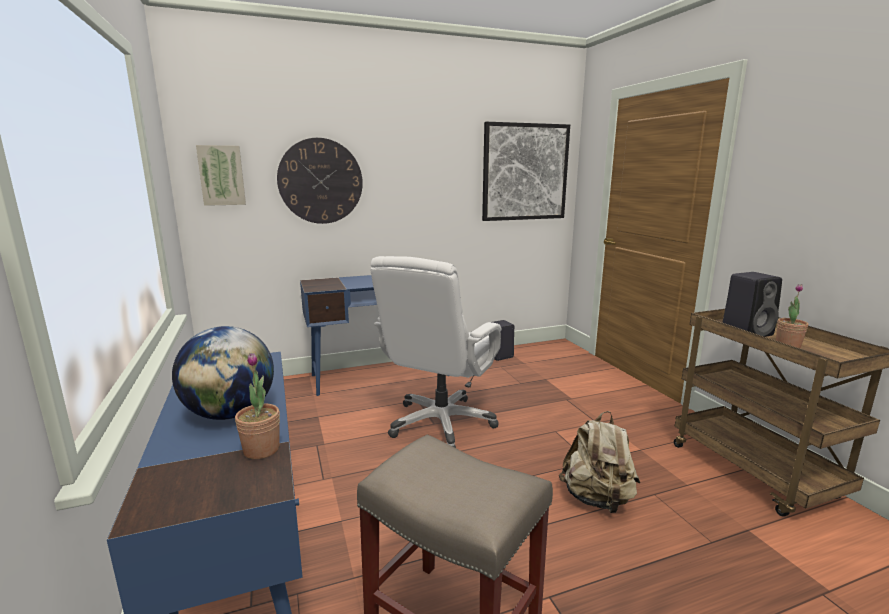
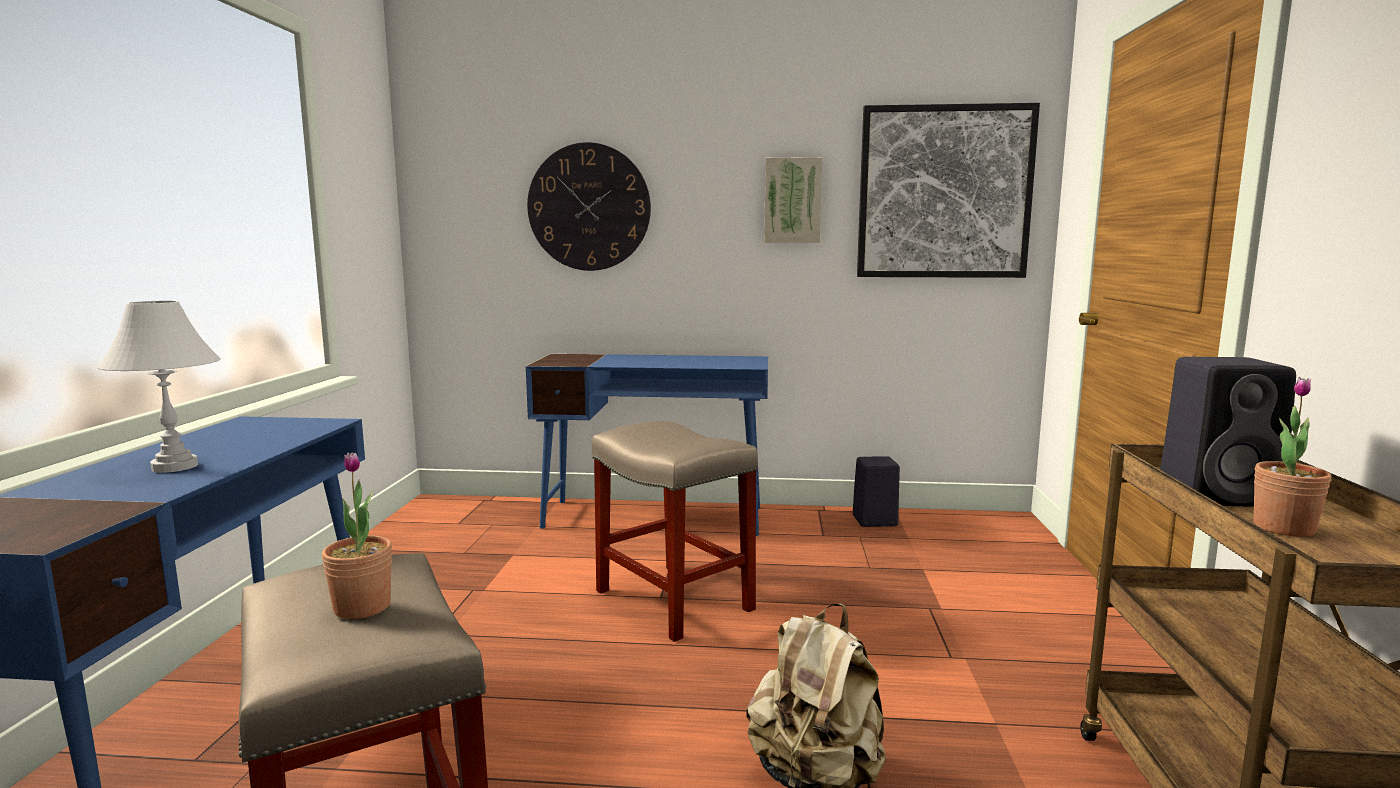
camera: 25 degrees right, 5 degrees down
(222, 175) = (458, 199): picture -> picture (792, 200)
(230, 413) = (174, 467): globe -> white table lamp
(261, 450) = (122, 504): potted plant -> potted plant (362, 607)
(441, 423) = (671, 599): white office chair -> beige stool

